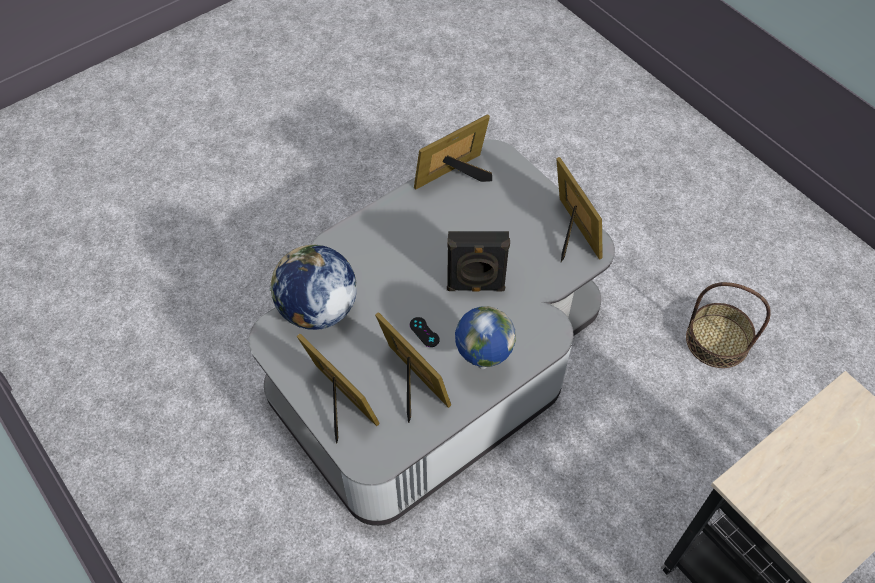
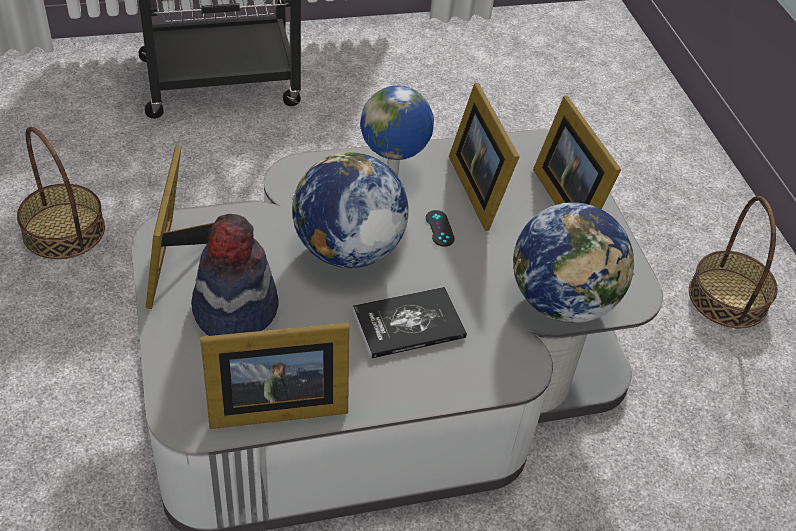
camera: 160 degrees left, 10 degrees down
(197, 517) = (728, 298): none -> basket
(408, 252) = (409, 324): none -> book
(475, 286) = (347, 250): black speaker -> globe
(514, 218) = (234, 308): none -> hat

